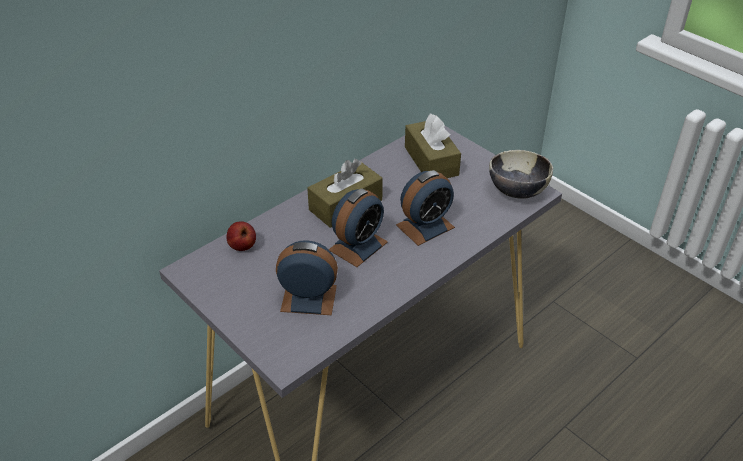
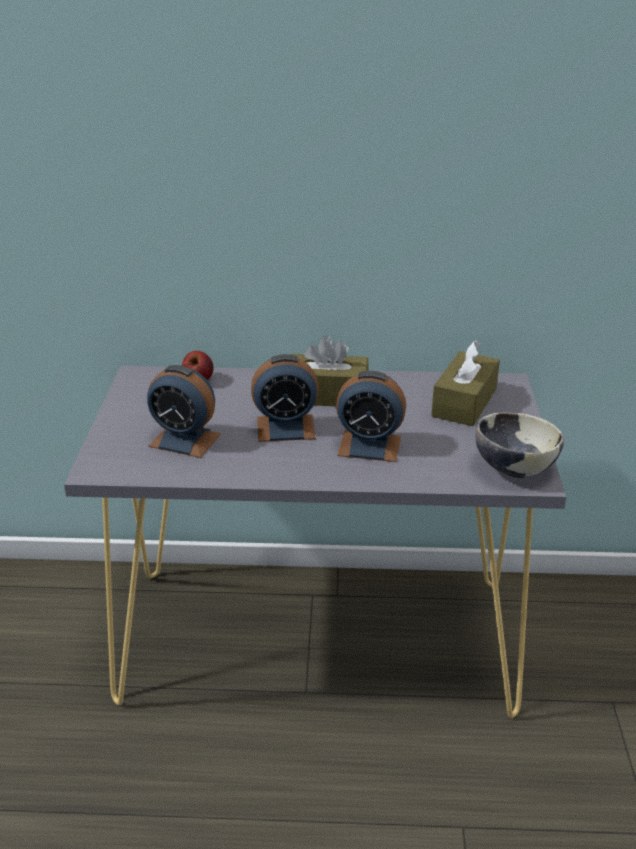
camera: 45 degrees right, 10 degrees down
(309, 298) = (185, 440): alarm clock -> alarm clock turned 150 degrees clockwise

